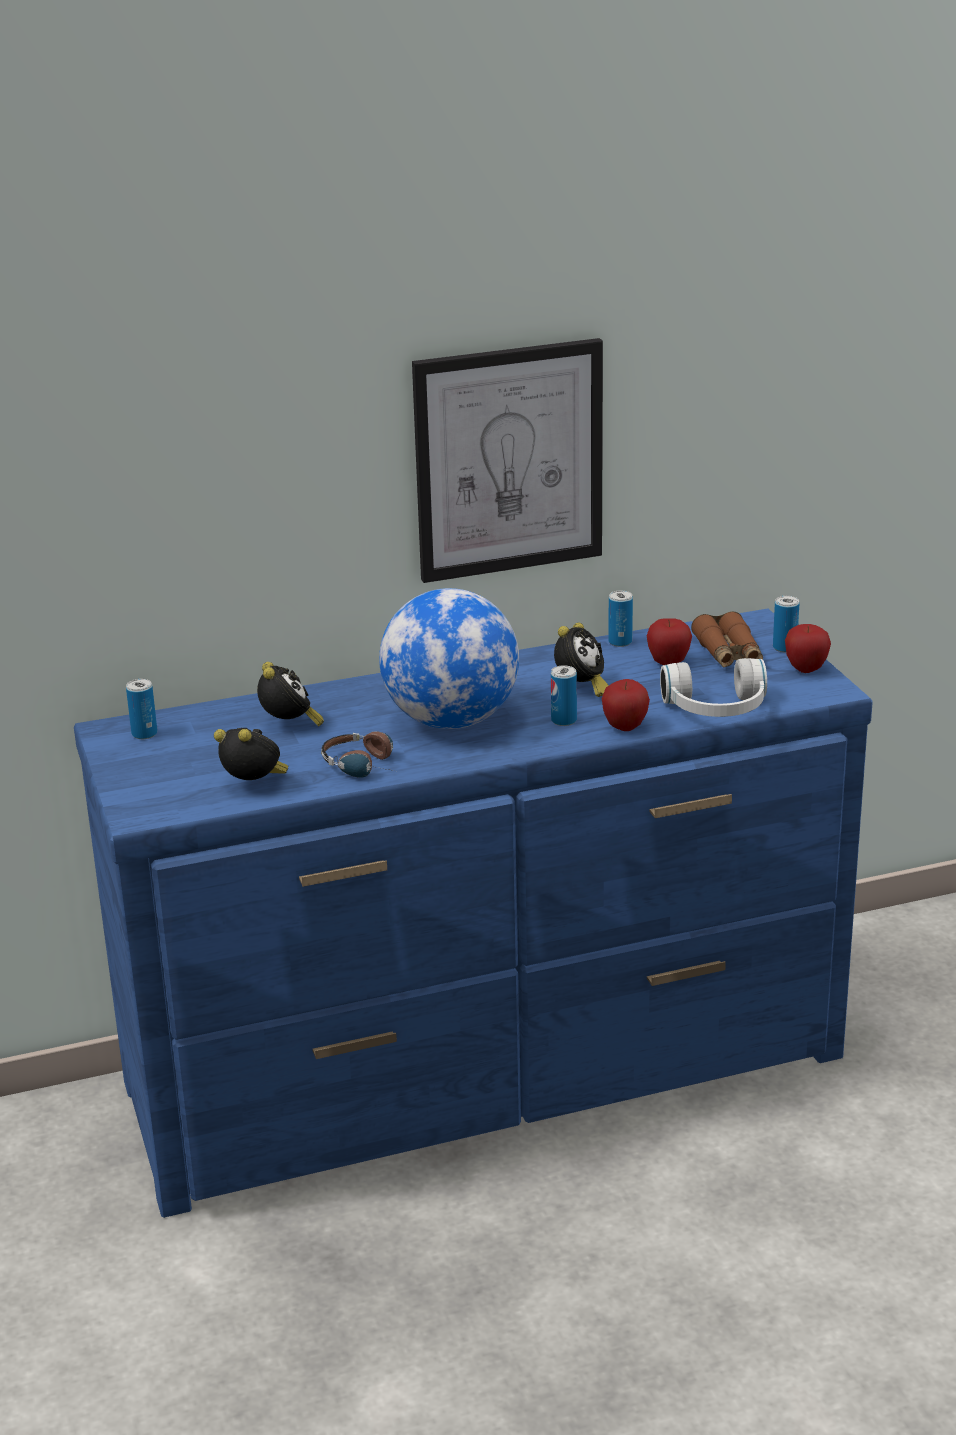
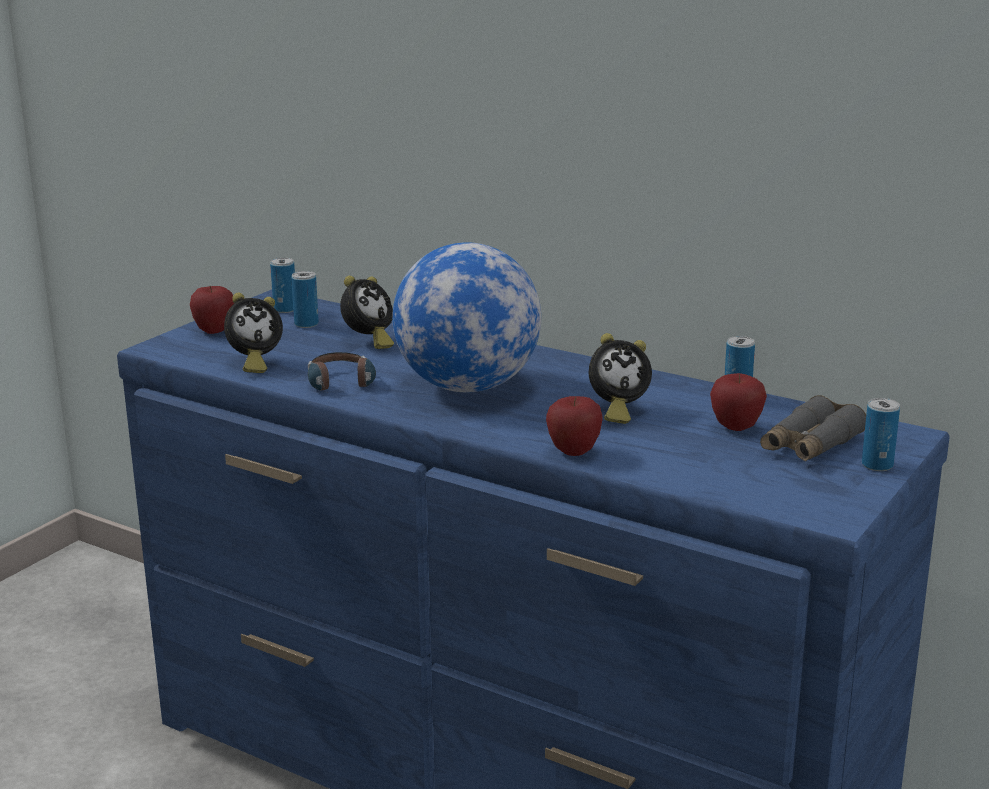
camera: 50 degrees right, 5 degrees down
(254, 785) = (254, 363): alarm clock -> alarm clock turned 75 degrees clockwise
(508, 460) = (660, 152): picture -> none
(564, 720) = (542, 425): can -> can (306, 324)
(717, 709) = (682, 477): white headphones -> none
(728, 653) = (810, 445): brown binoculars -> grey binoculars
(806, 669) = (851, 489): apple -> apple (214, 331)

